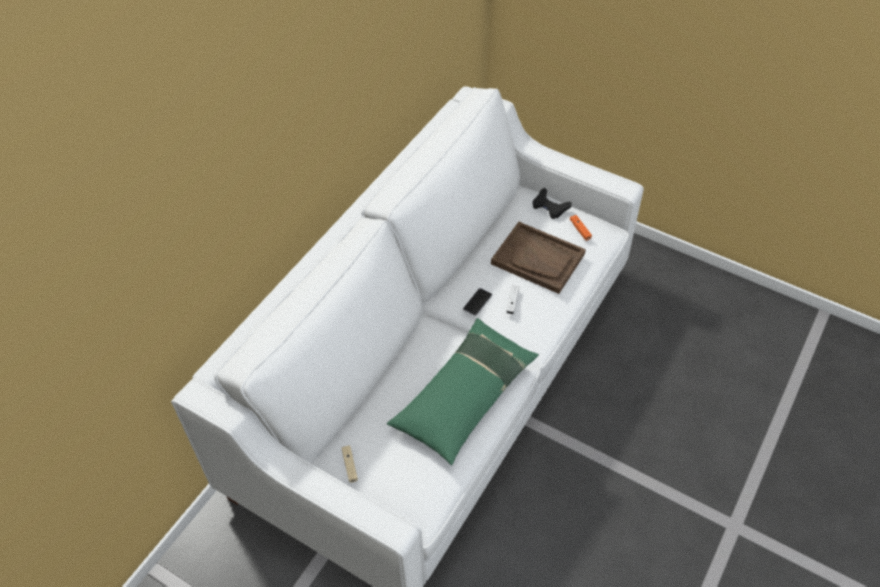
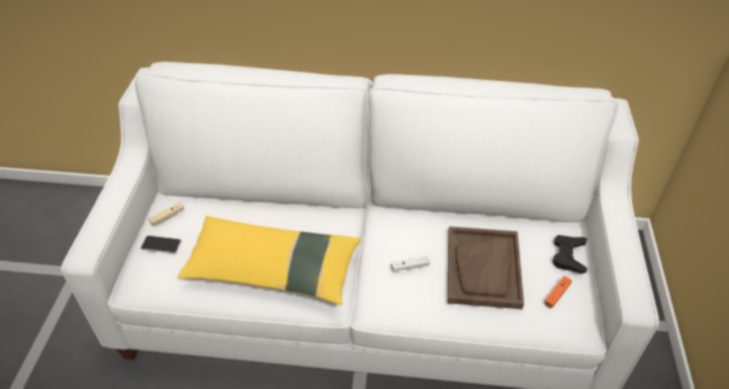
camera: 65 degrees right, 5 degrees down
(465, 396) = (273, 269): green pillow -> yellow pillow
(477, 302) = (392, 239): phone -> phone (161, 245)

